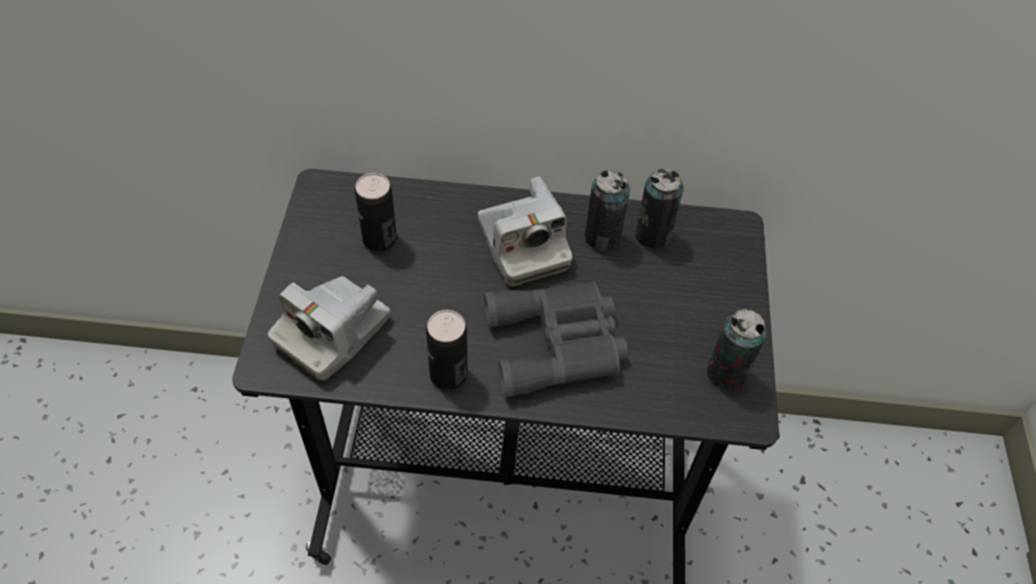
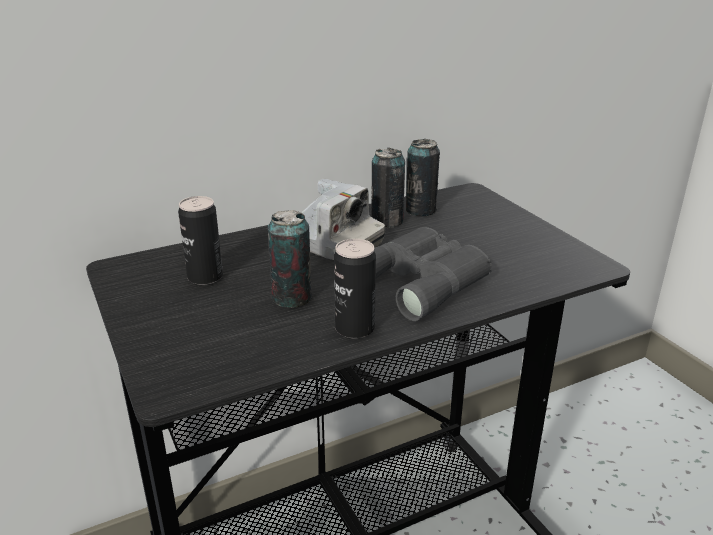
camera: 30 degrees left, 25 degrees down
(332, 333) = (217, 344): camera -> none
(726, 374) = (555, 253): can -> can (292, 298)

